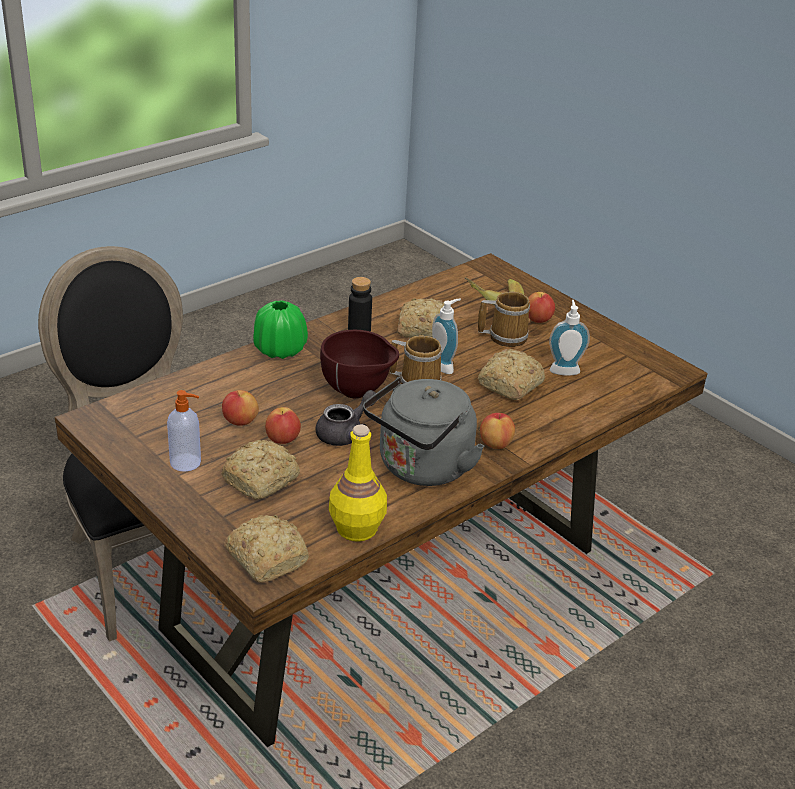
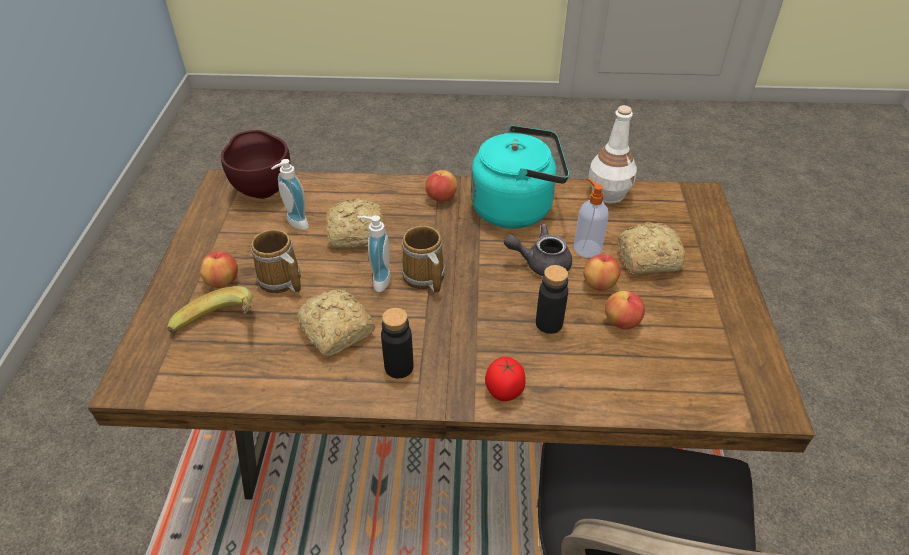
camera: 135 degrees left, 10 degrees up
(186, 463) = (700, 305): soap dispenser -> soap dispenser (586, 248)
(267, 557) = (687, 205): bread -> none
(280, 350) = (504, 391): green vase -> tomato
(292, 396) = (549, 323): none -> black bottle
(357, 529) = (608, 193): yellow bottle -> white bottle
(358, 393) = (487, 294): brown bowl -> brown bowl (263, 190)
(421, 468) = (517, 208): grey kettle -> turquoise kettle

